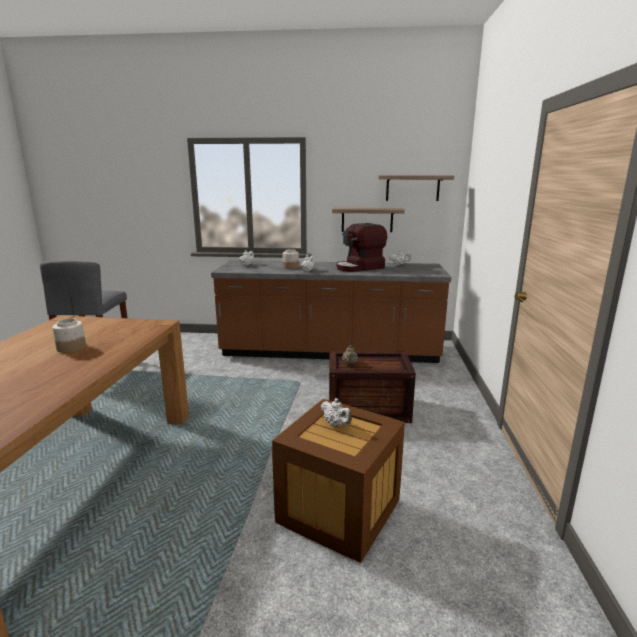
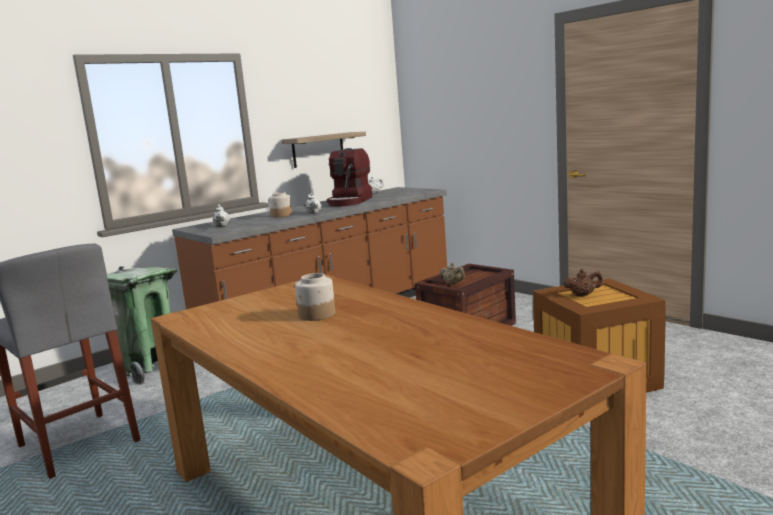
camera: 45 degrees left, 5 degrees down
(193, 345) = (151, 370): none -> green trash can
(336, 425) = (583, 295): white teapot -> brown teapot
(412, 188) = (355, 109): shelf -> none

